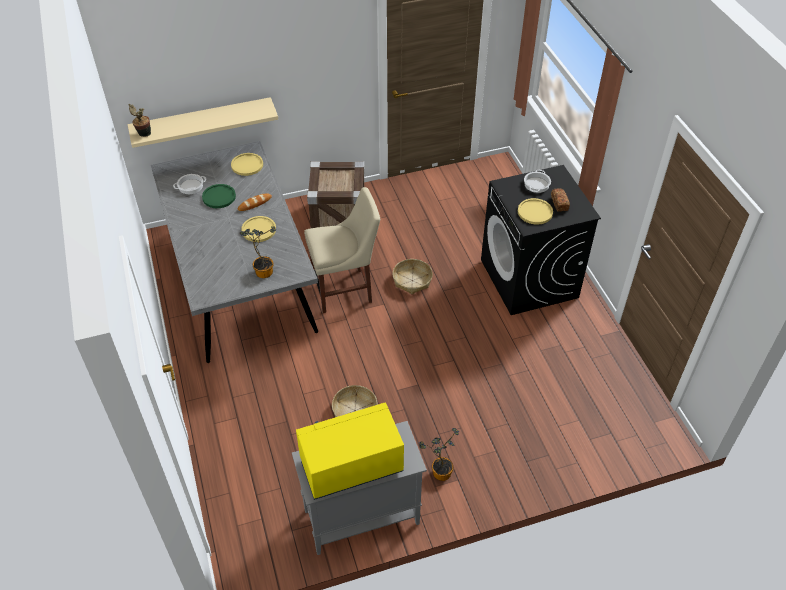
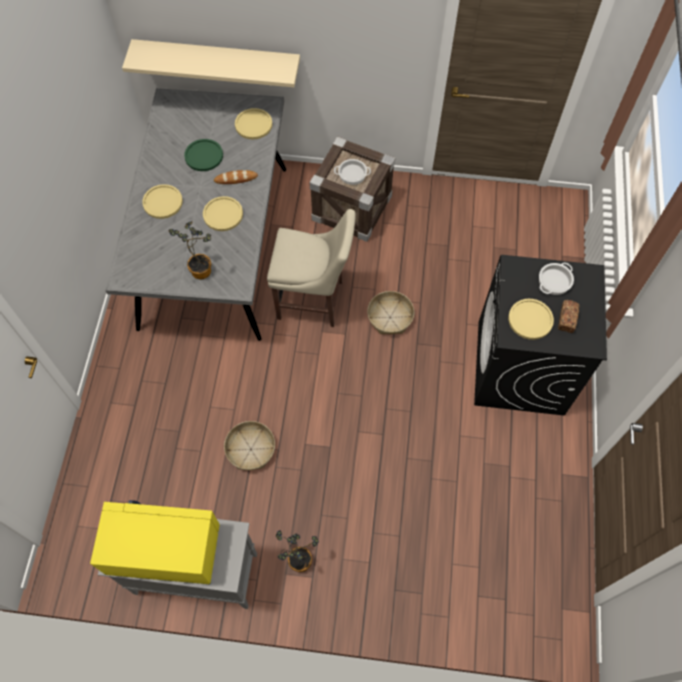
camera: 25 degrees right, 15 degrees up
(143, 134) = (140, 58): potted plant -> none
(191, 186) = (182, 131): cooking pot -> cooking pot (352, 174)
(203, 237) = (162, 202): none -> yellow plate

